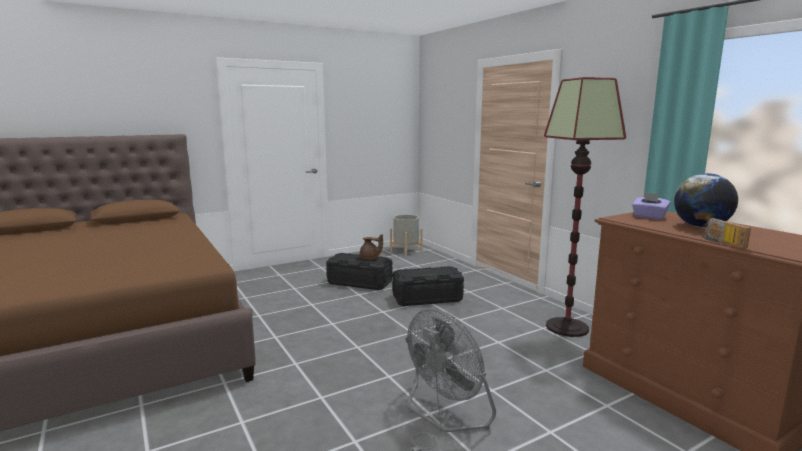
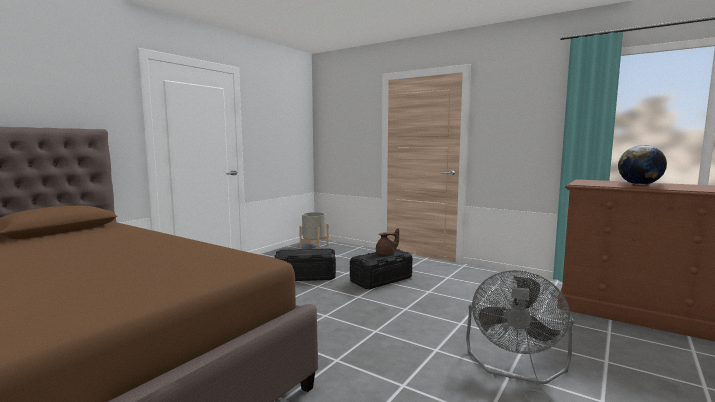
camera: 25 degrees left, 5 degrees down
(370, 258) = (315, 251): brown teapot -> brown teapot (386, 253)
(567, 327) = (509, 283): floor lamp -> none
(649, 217) = (592, 182): purple tissue box -> none
(720, 242) = (681, 189): radio -> none

